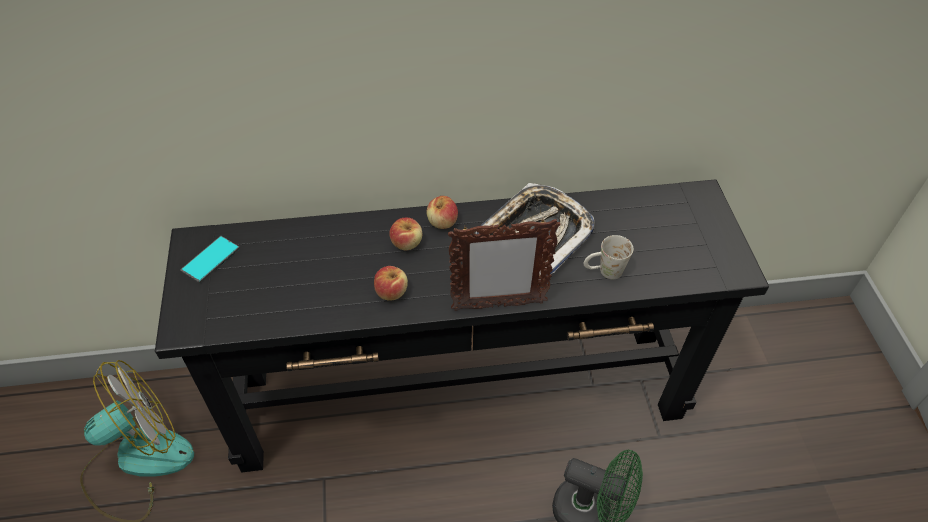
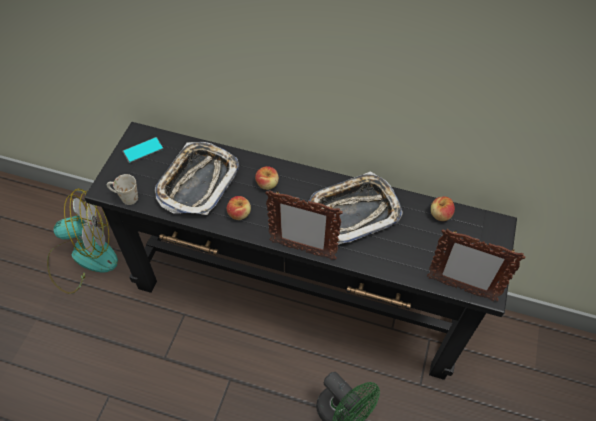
camera: 25 degrees right, 5 degrees up
(312, 273) = (197, 182): none -> tray
(442, 222) = (298, 178): apple -> apple (440, 215)
(603, 272) = (388, 254): white mug -> white mug (125, 197)
(707, 278) = (460, 288): none -> picture frame

